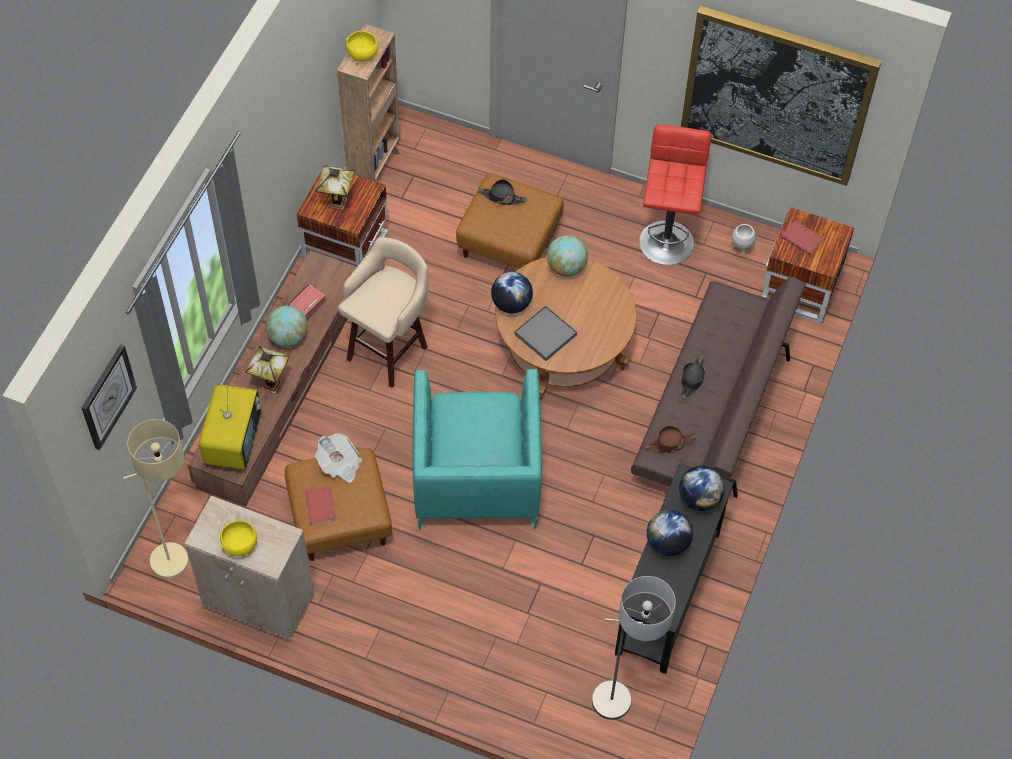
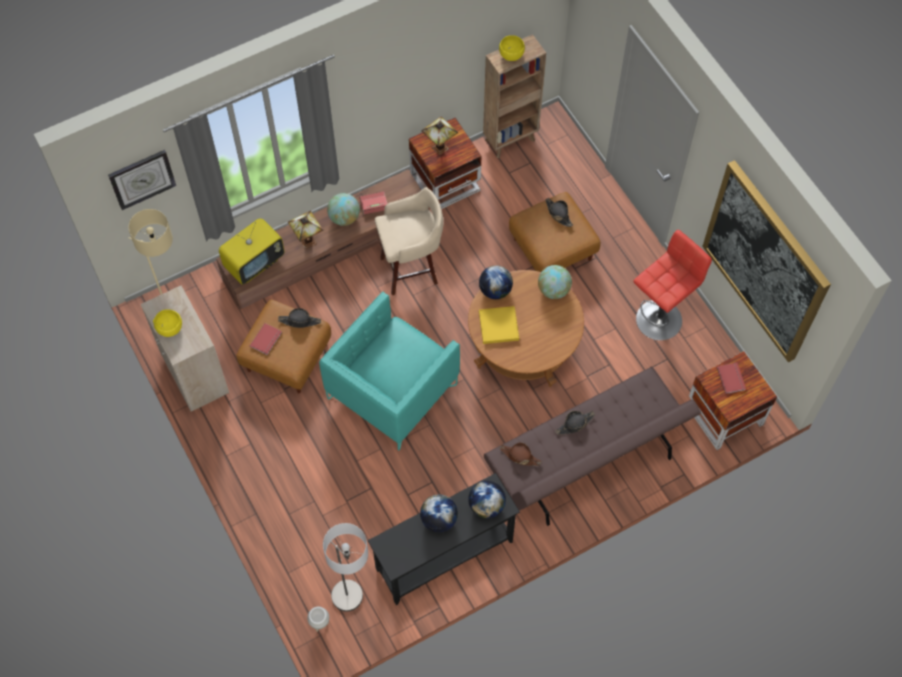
camera: 40 degrees right, 5 degrees up
(339, 464) = (300, 321): newspaper -> black hat
(545, 335) = (498, 326): grey tray -> yellow tray
(740, 250) = (706, 360): white planter -> white planter (319, 623)

